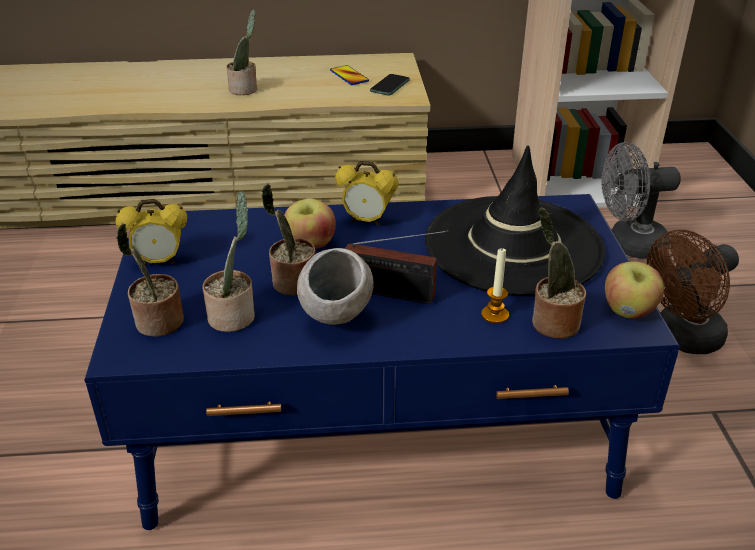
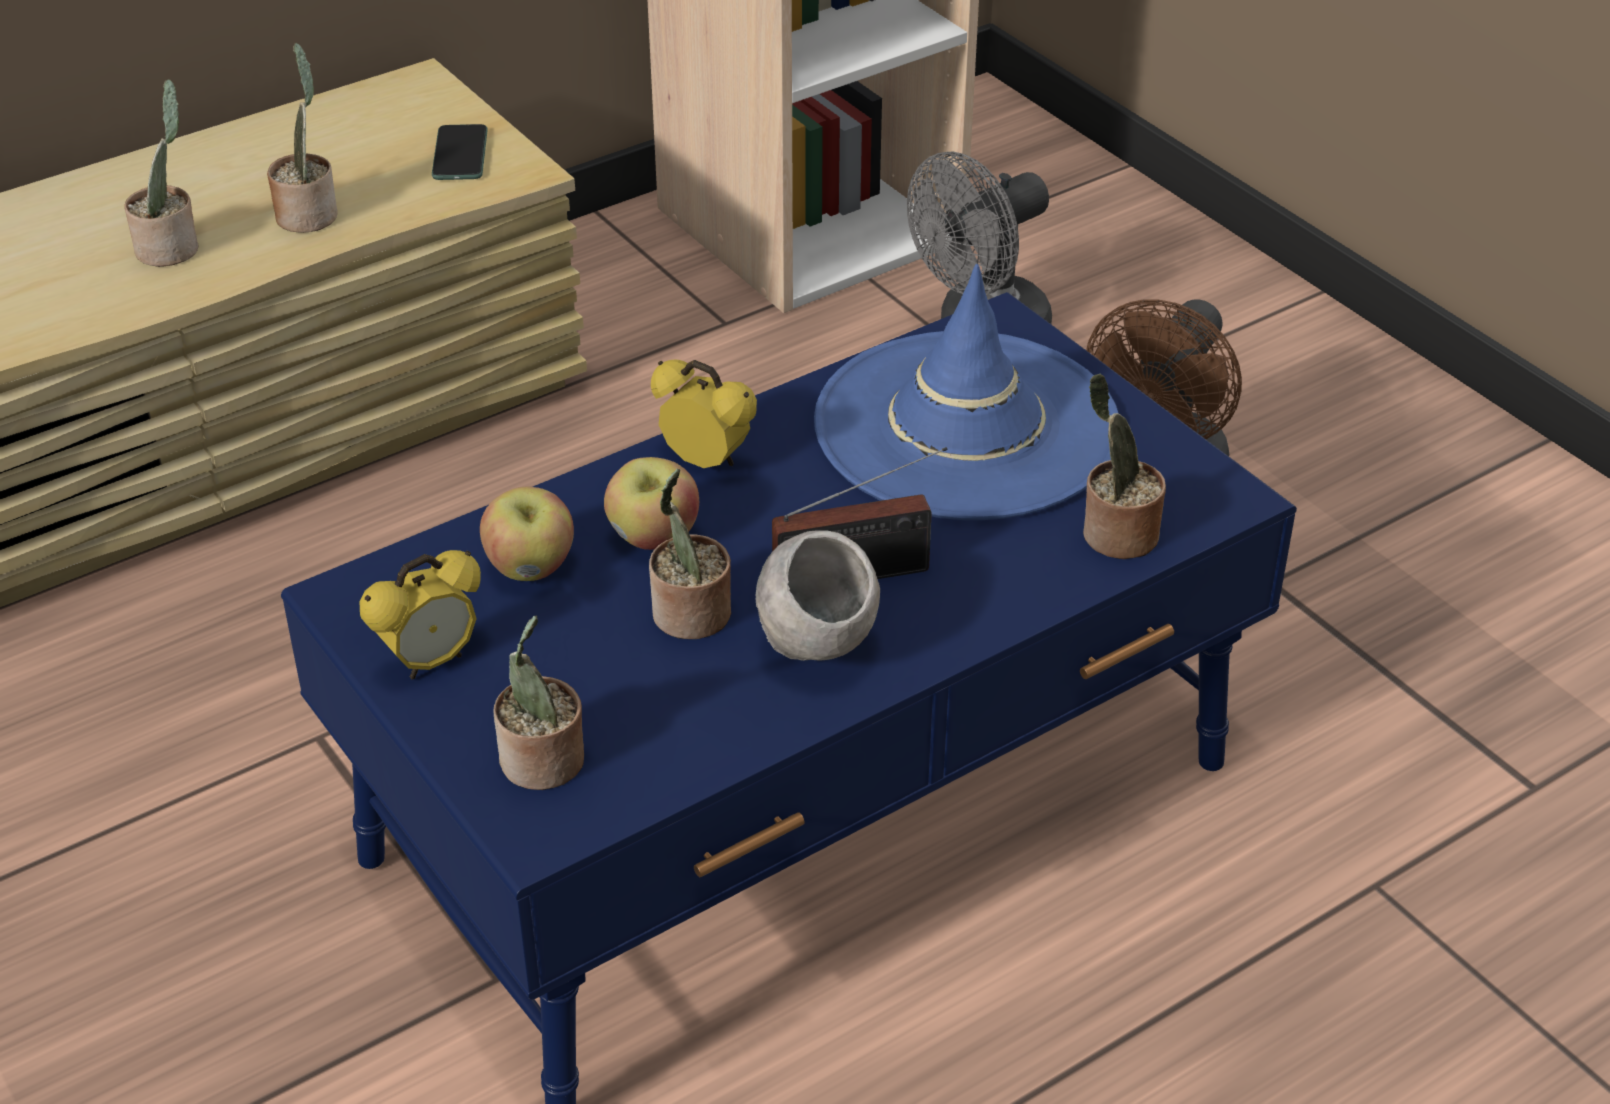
camera: 30 degrees left, 5 degrees up
(234, 315) = (651, 703): potted plant -> potted plant (309, 214)
(349, 76) = (358, 154): phone -> none
(367, 221) = (706, 462): alarm clock -> alarm clock turned 135 degrees counterclockwise
(495, 315) = (1030, 553): candle -> none
(513, 245) = (966, 426): black hat -> blue hat
(629, 311) = (1201, 478): apple -> apple (531, 568)

